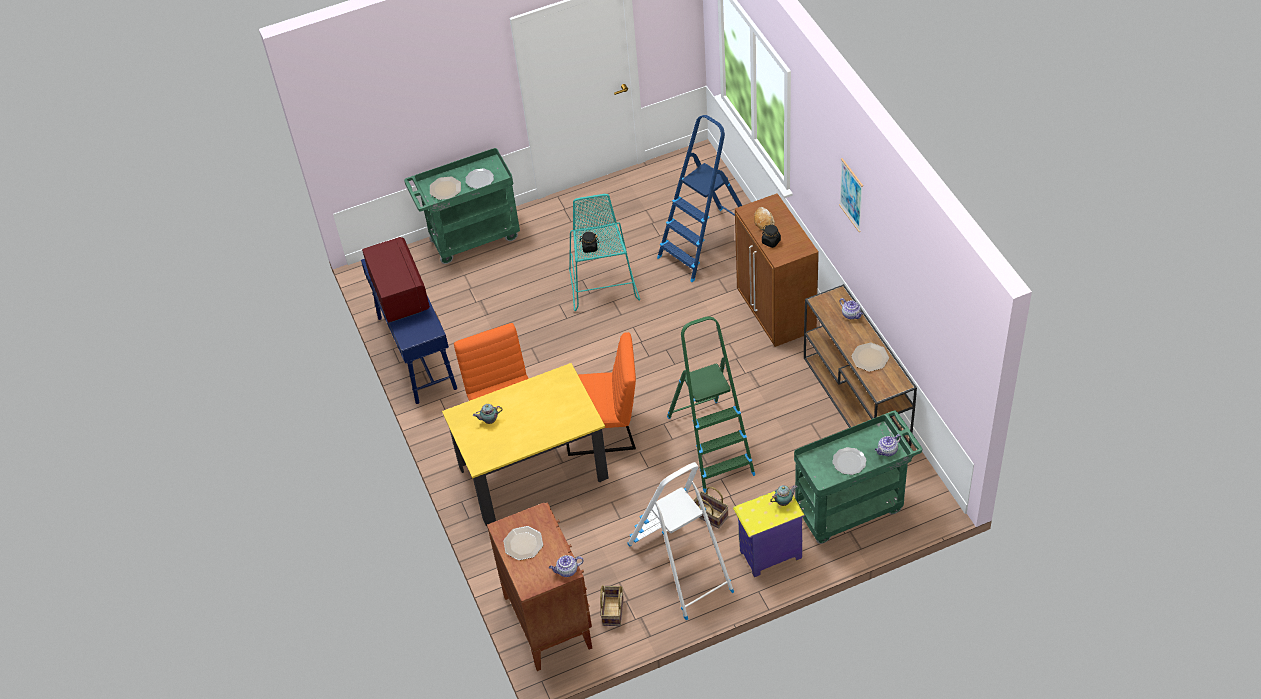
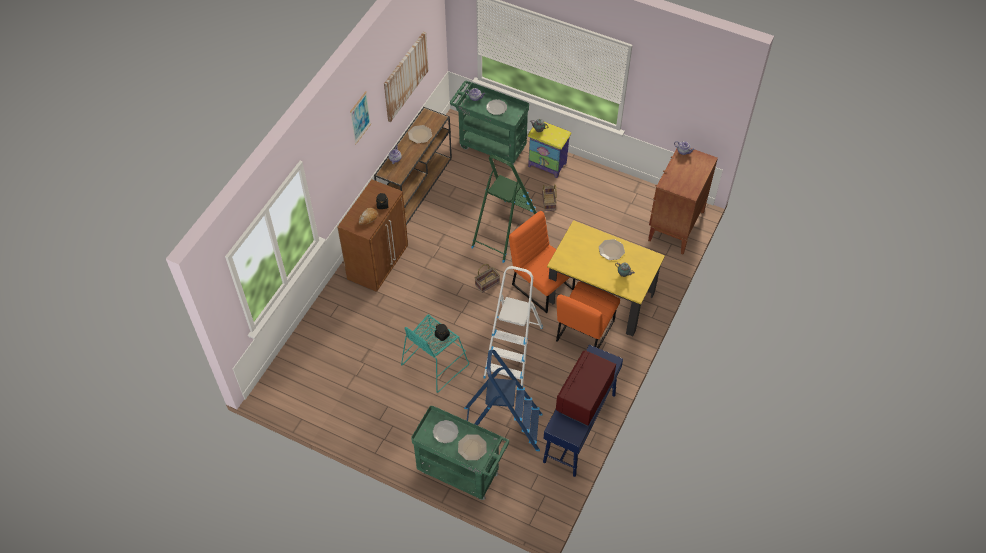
camera: 135 degrees left, 5 degrees up
(523, 543) = (688, 178): plate -> plate (611, 250)
(613, 612) = (642, 204): basket -> basket (487, 283)
(679, 566) = (590, 195): white step ladder -> white step ladder (513, 352)
(706, 245) = (352, 331): blue step ladder -> blue step ladder (502, 429)
(912, 302) = (405, 76): none -> picture

